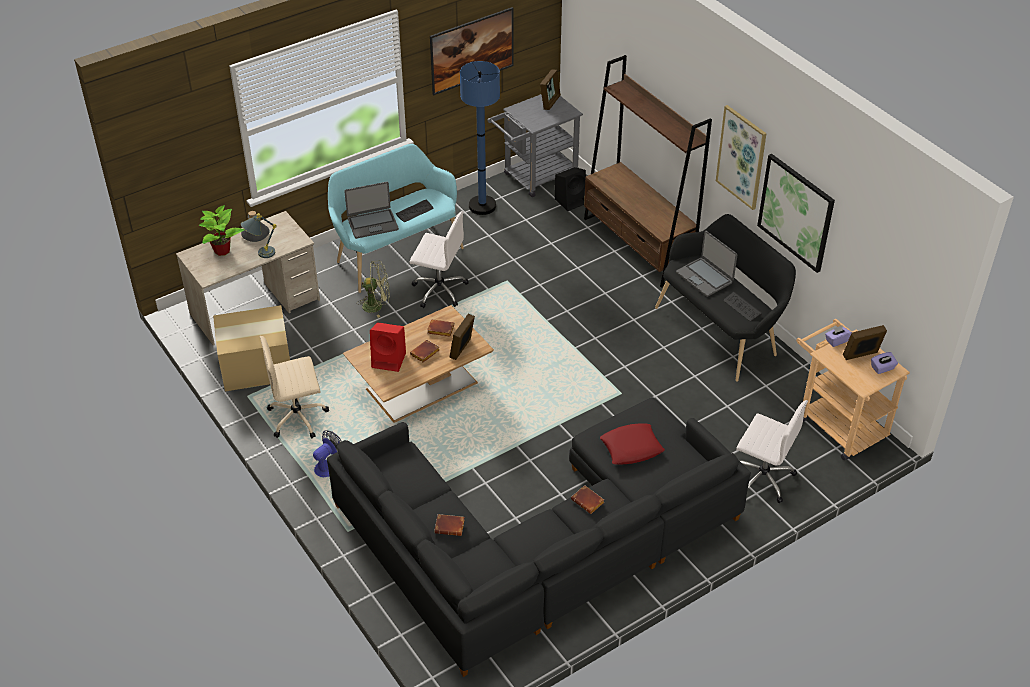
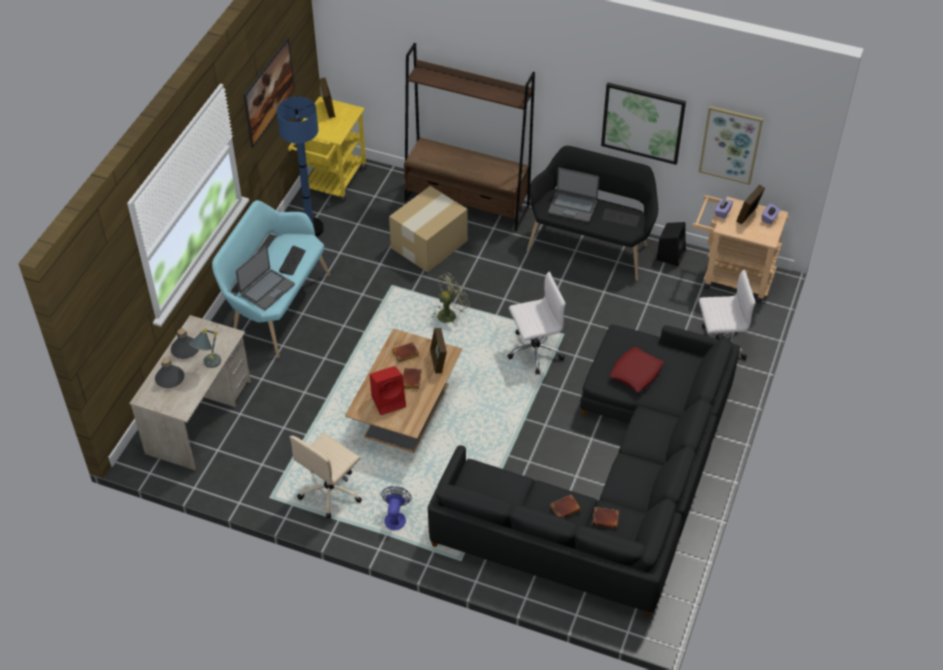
camera: 35 degrees left, 5 degrees up
(222, 250) = (170, 379): potted plant -> grey bottle
(255, 365) = (250, 468): cardboard box -> cardboard box (428, 244)
(377, 305) = (304, 361): green fan -> green fan (449, 313)
(439, 290) = (343, 321): white office chair -> white office chair (534, 351)
(535, 178) = (331, 183): grey cart -> yellow cart
(571, 201) = (379, 189): black speaker -> black speaker (671, 254)
(588, 501) = (644, 431): brown book -> brown book (606, 518)
(741, 157) = (572, 94): picture -> picture (730, 144)

